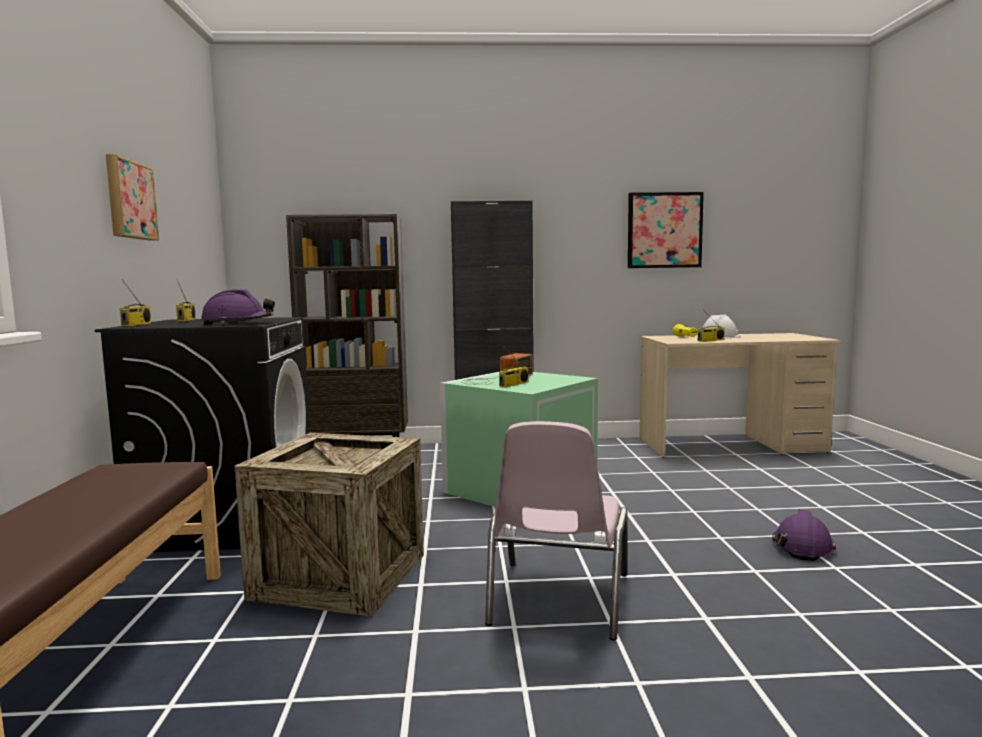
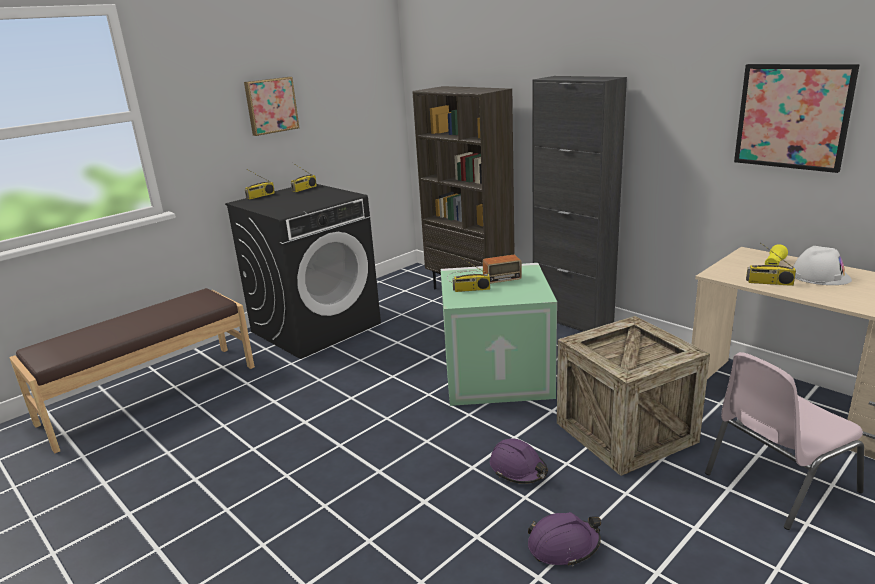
camera: 50 degrees right, 15 degrees up
(237, 324) = (286, 209): purple hard hat -> purple hard hat (518, 469)
(340, 576) = (288, 395): crate -> crate (625, 432)
(557, 599) = (334, 474): pink chair -> pink chair (777, 482)

